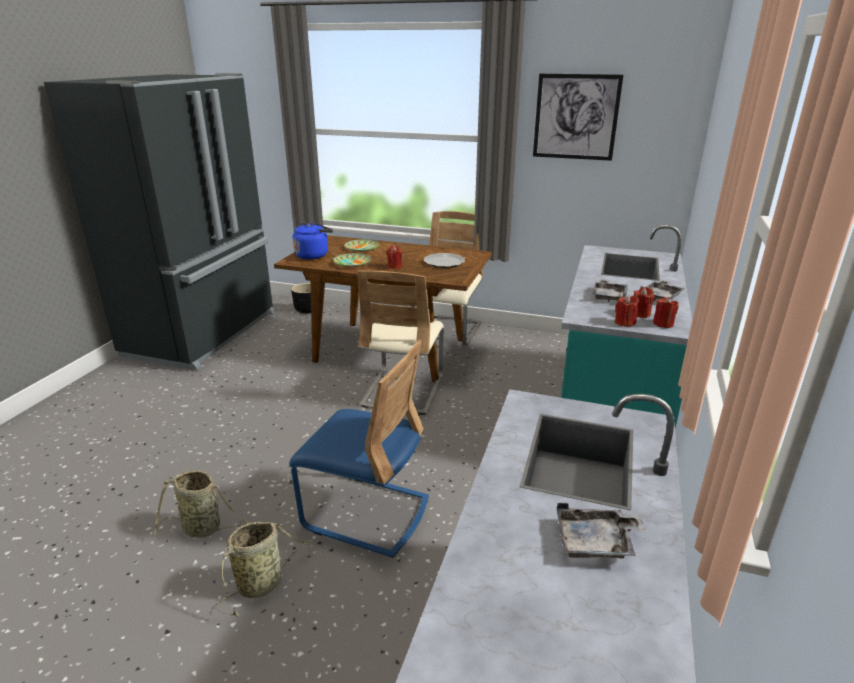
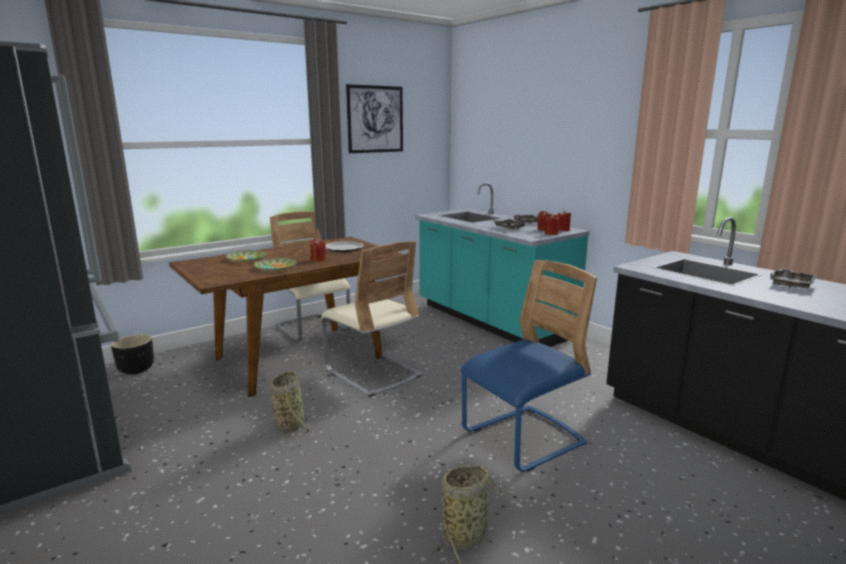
camera: 55 degrees left, 10 degrees down
(263, 583) = (574, 516): basket -> basket (290, 424)
(313, 255) = (219, 273): blue kettle -> none

